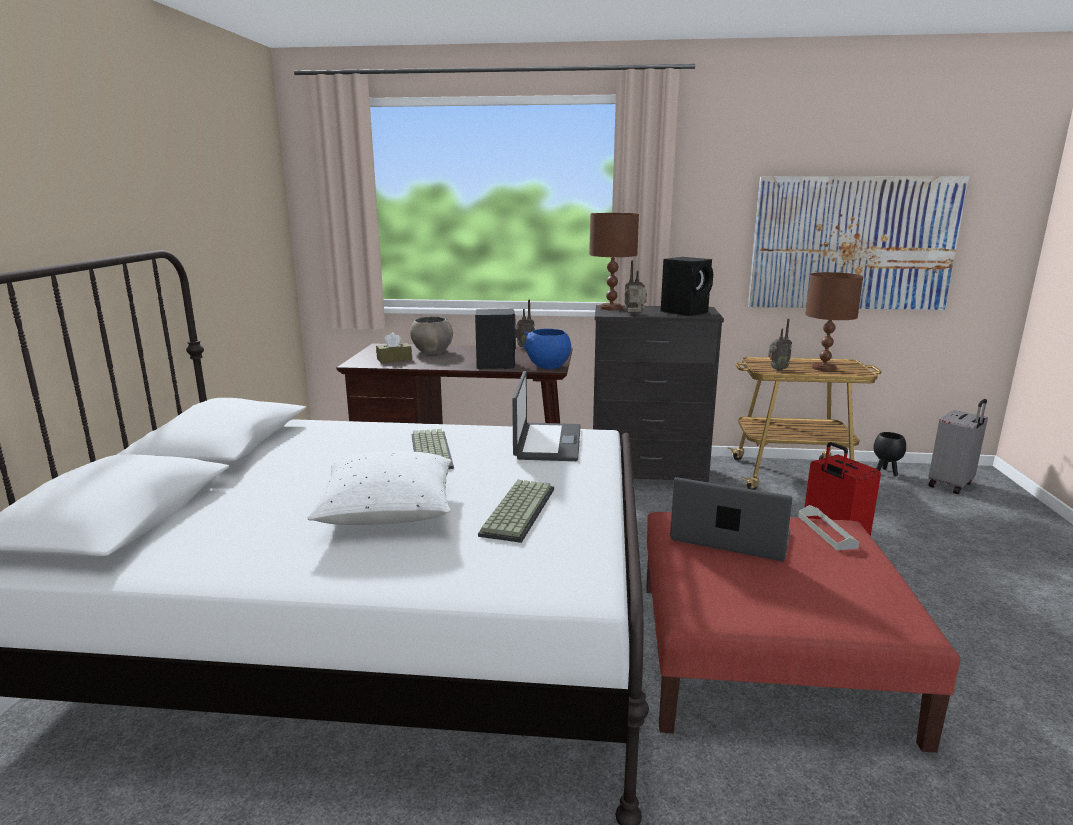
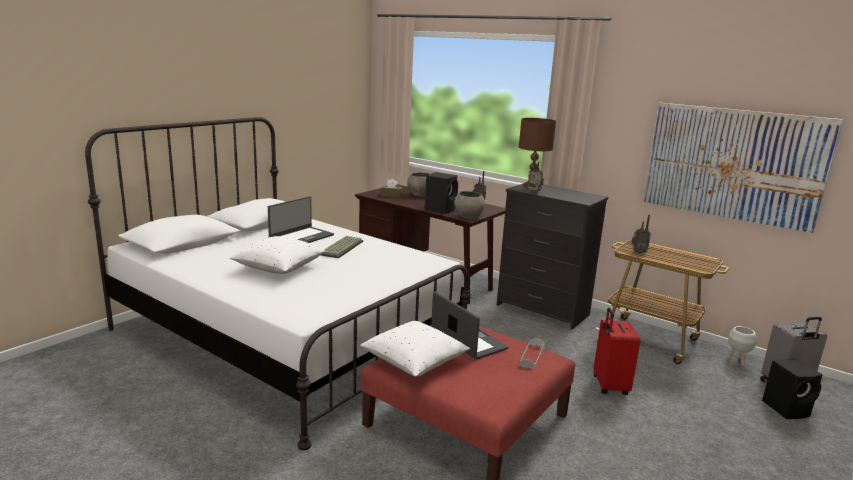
camera: 30 degrees right, 0 degrees up
(517, 510) = (333, 283): keyboard -> none
(547, 366) = (468, 217): blue bowl -> grey bowl
(547, 442) = (406, 258): laptop -> laptop (301, 237)
(685, 312) = (575, 196): black speaker -> black speaker (787, 409)
(725, 597) = (414, 362): none -> white pillow
(824, 368) = (680, 260): brown table lamp -> none
(885, 473) = (737, 361): black planter -> white planter

